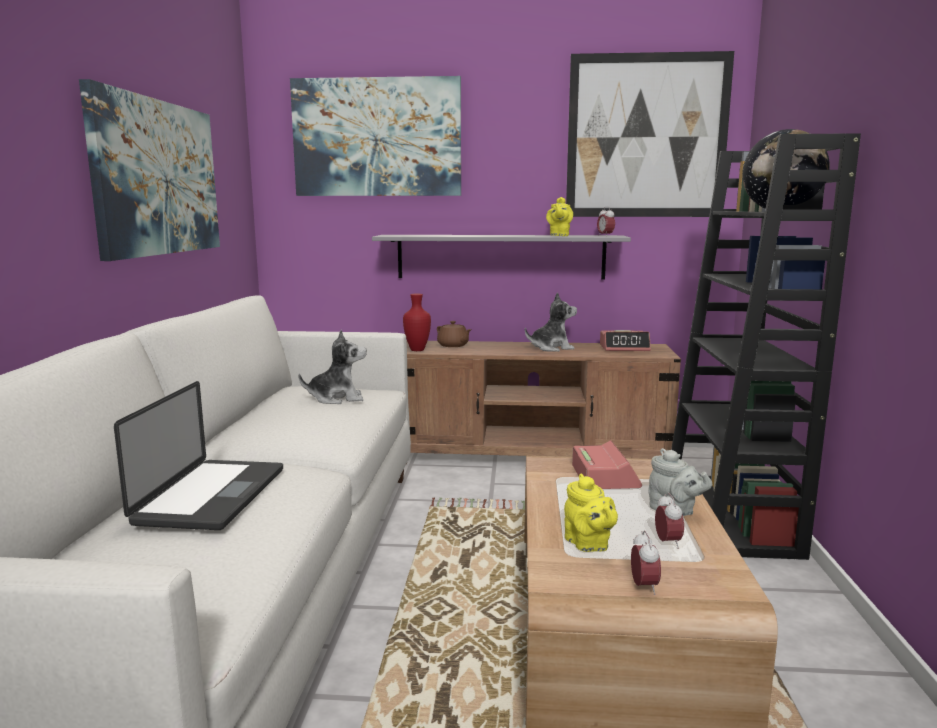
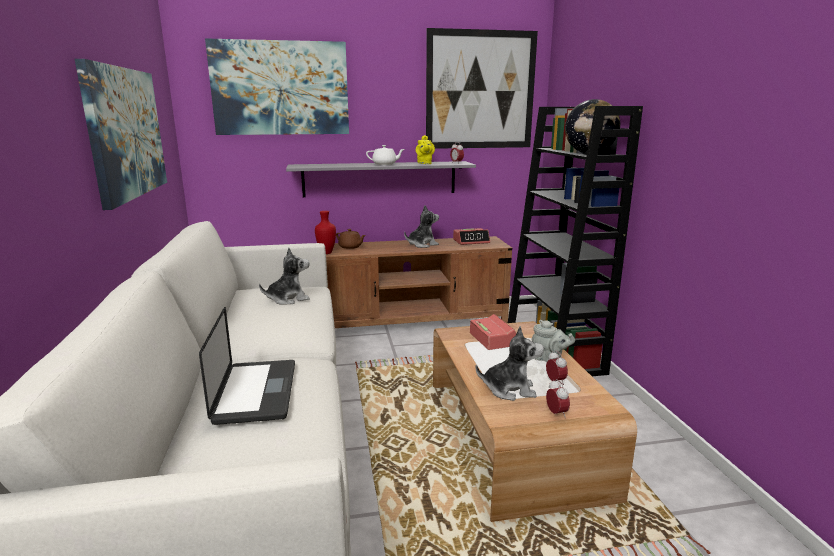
camera: 15 degrees left, 5 degrees up
(504, 235) = (385, 164): none -> white teapot
(588, 545) = (509, 389): yellow teapot -> plush toy

